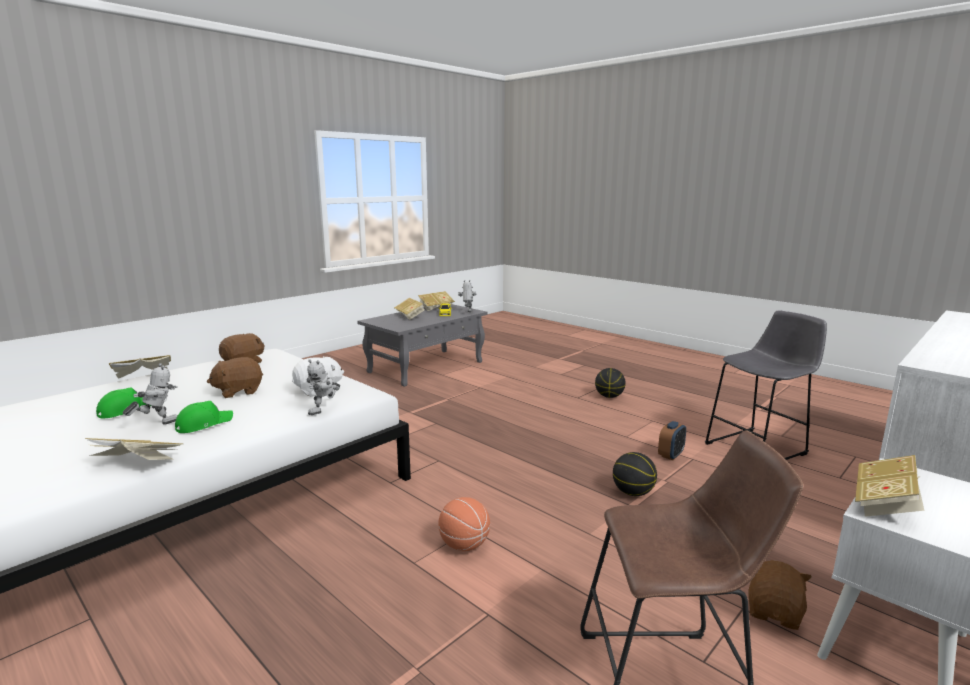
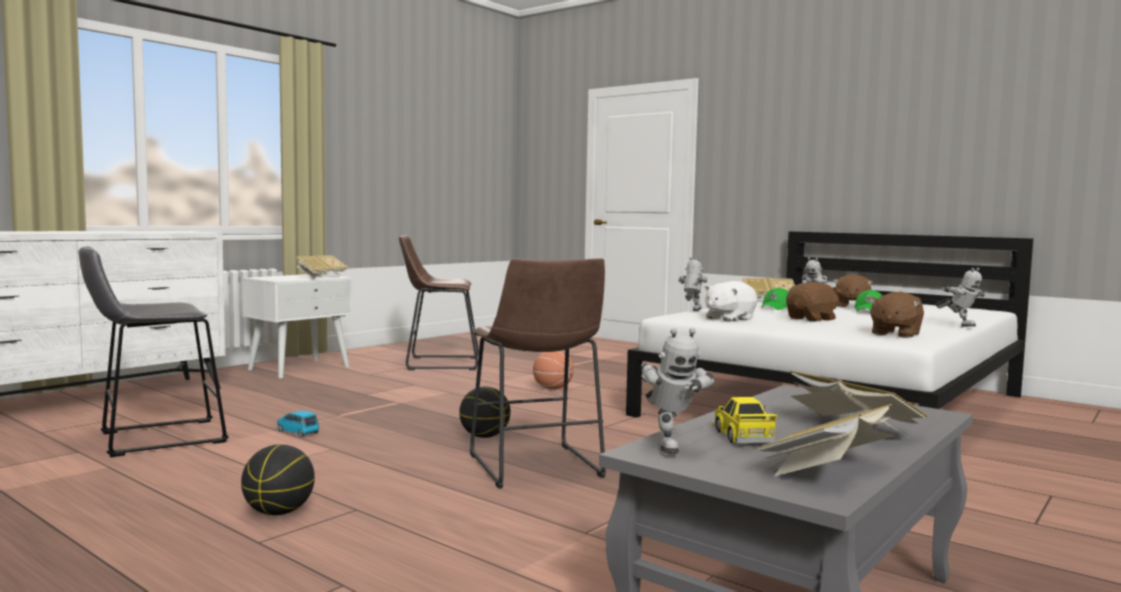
camera: 175 degrees right, 10 degrees down
(143, 377) = (959, 325): book -> toy robot
(496, 419) = (536, 468): none -> brown stool
(633, 493) = (386, 408): basketball -> basketball (484, 436)
(671, 455) = (297, 432): alarm clock -> blue toy car
(774, 612) = (351, 373): brown plush toy -> brown plush toy (851, 306)

